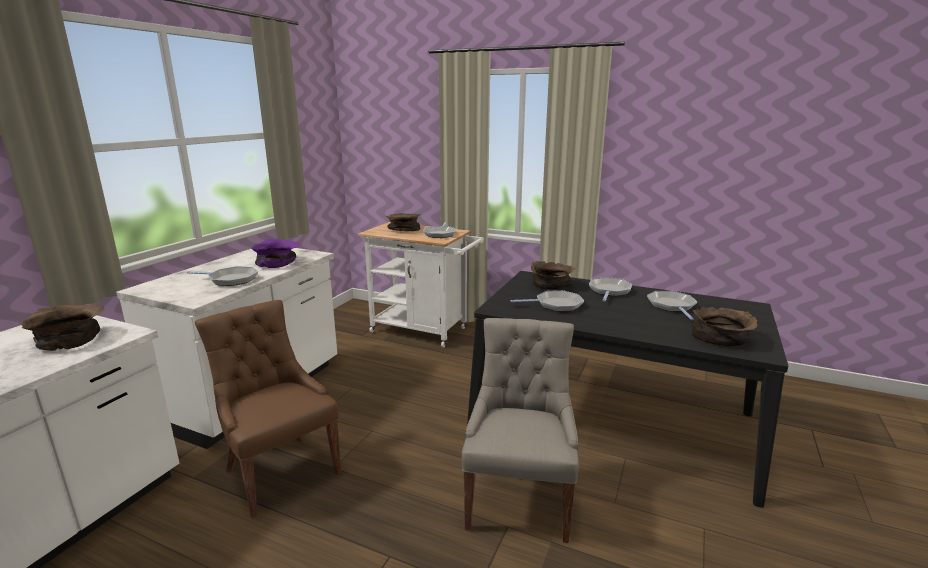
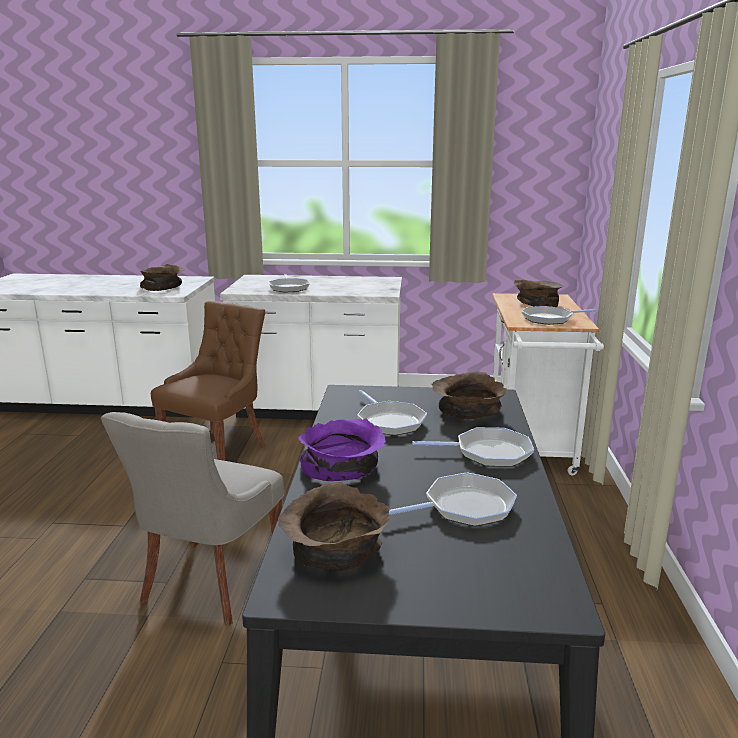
camera: 70 degrees right, 0 degrees up
(277, 262) = (347, 289): purple bowl -> purple bowl (343, 467)
(519, 499) = (209, 583): grey chair -> grey chair turned 120 degrees clockwise

